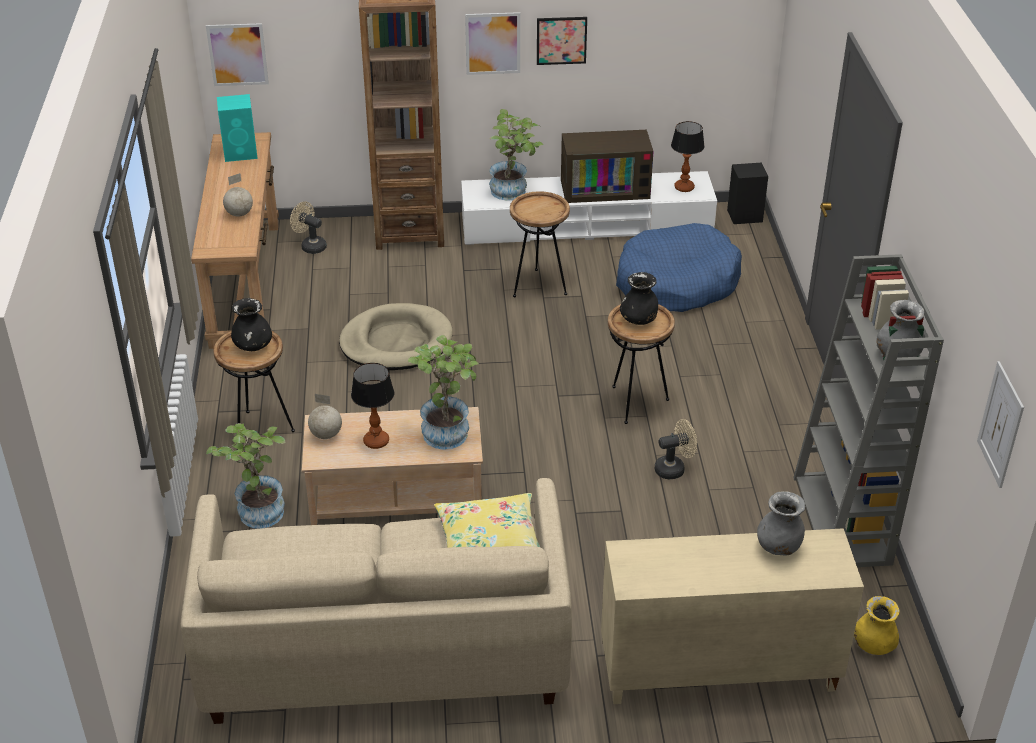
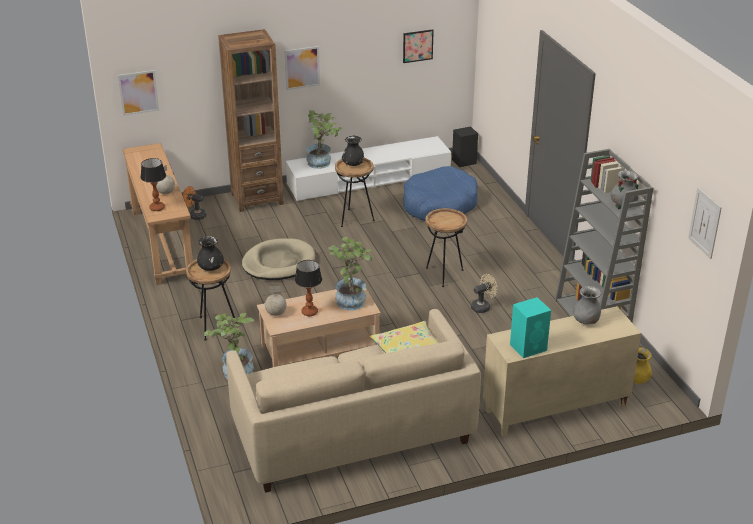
camera: 15 degrees left, 5 degrees down
(241, 153) = (148, 157): turquoise speaker -> turquoise speaker (529, 347)
(310, 246) = (195, 215): beige fan -> orange fan
(561, 40) = (344, 61): picture -> picture (417, 46)
(605, 188) = (379, 153): television -> none
(639, 320) = (444, 219): black vase -> black vase (353, 164)
(684, 188) = (427, 147): table lamp -> table lamp (157, 208)

